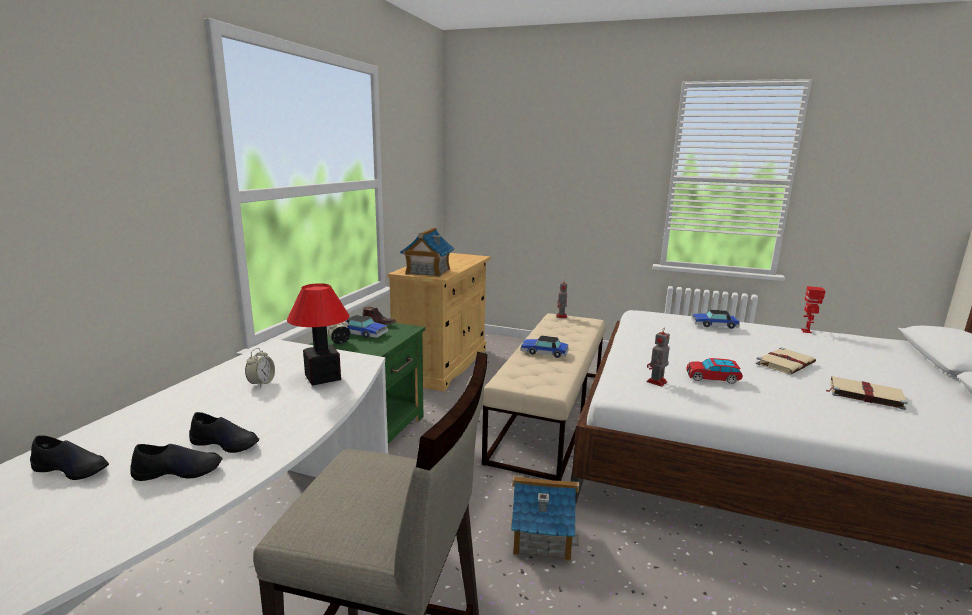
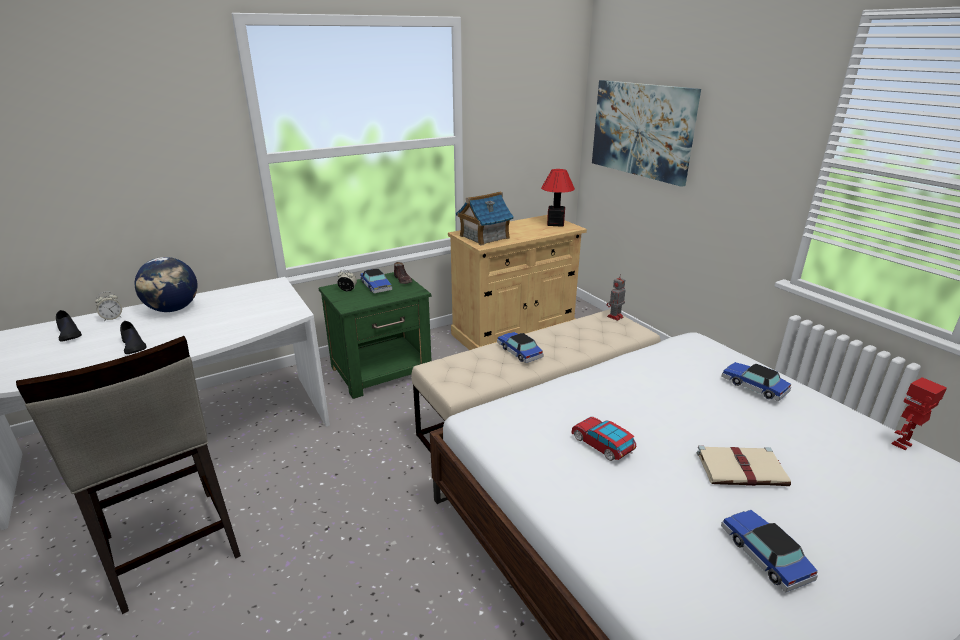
camera: 40 degrees right, 10 degrees up
(179, 471) = (93, 354): black shoe -> none
(195, 398) = (173, 309): none -> globe
(261, 383) = (216, 310): alarm clock -> alarm clock (112, 318)
(322, 377) = (250, 318): table lamp -> table lamp (555, 223)
(511, 172) = (641, 130): none -> picture
(541, 537) = (374, 513): toy house -> none
(656, 382) = (532, 423): toy robot -> none
(864, 394) = (764, 555): beige book -> toy car

